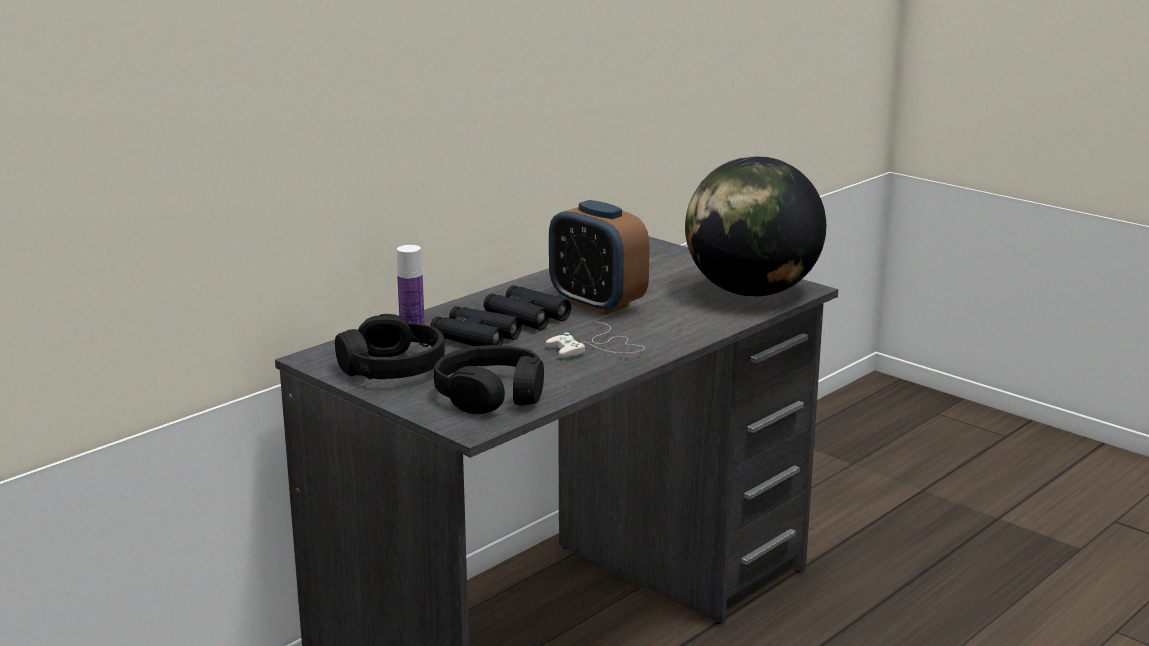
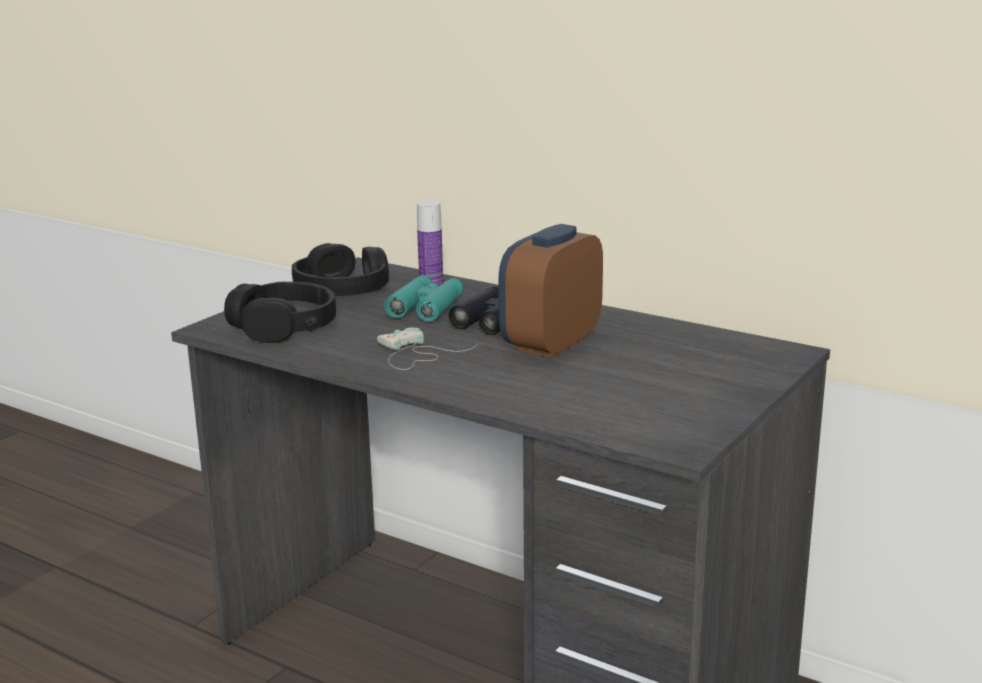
camera: 80 degrees right, 0 degrees up
(475, 338) = (426, 308): black binoculars -> turquoise binoculars
(752, 292) = (642, 416): globe -> none

